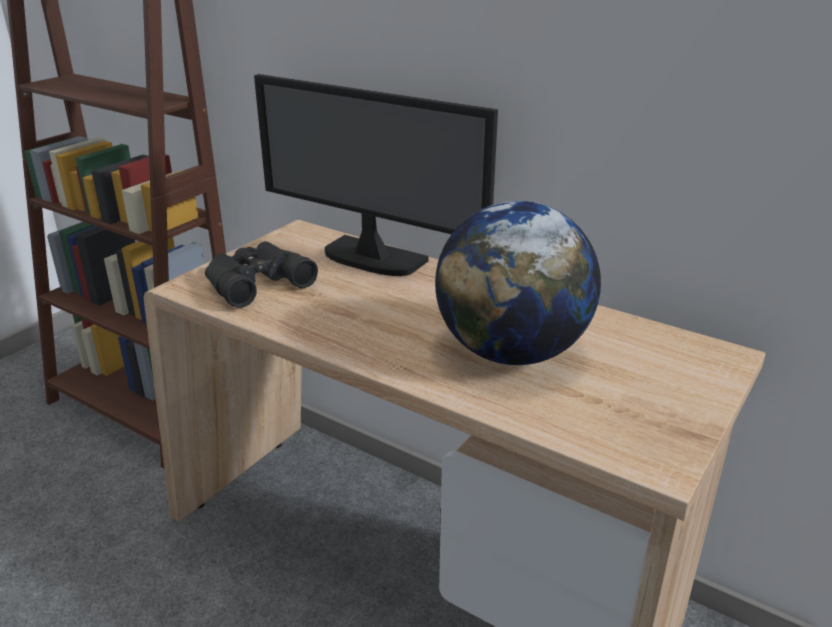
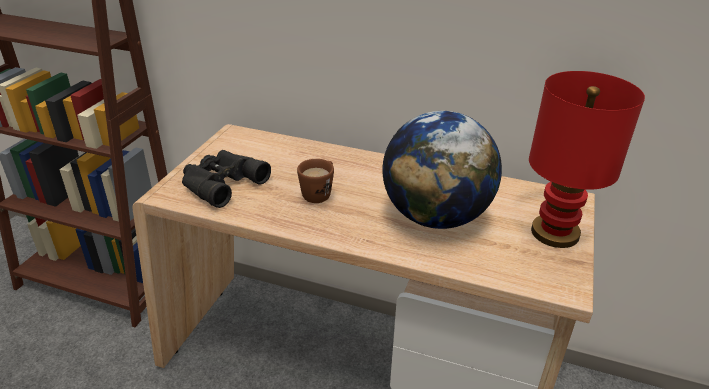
camera: 15 degrees left, 5 degrees up
(370, 307) = (319, 193): none -> brown mug
(372, 259) = (301, 152): monitor -> none
(679, 393) = (555, 232): none -> red table lamp

